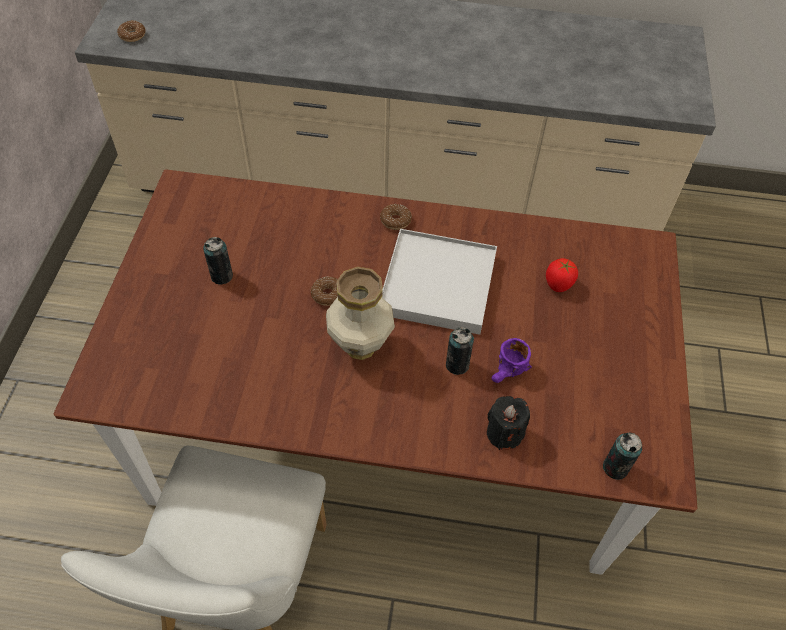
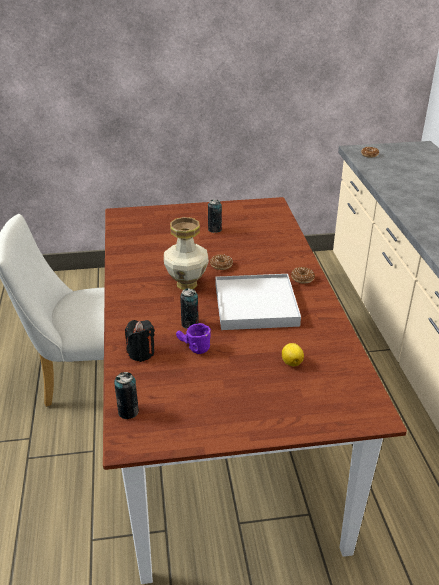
camera: 75 degrees right, 20 degrees down
(558, 285) = (291, 362): tomato -> lemon

